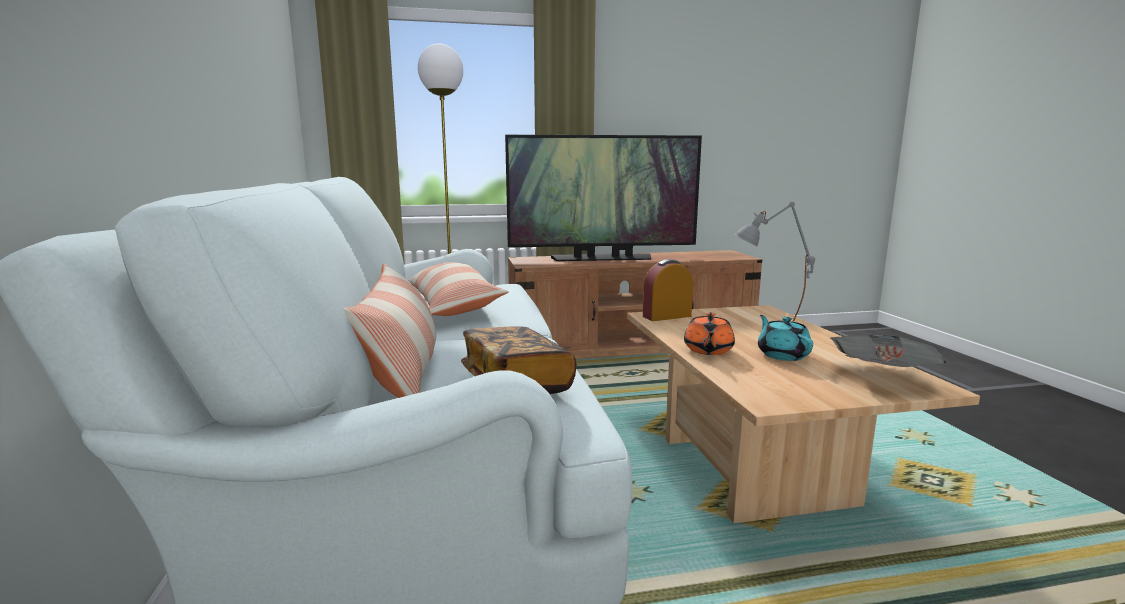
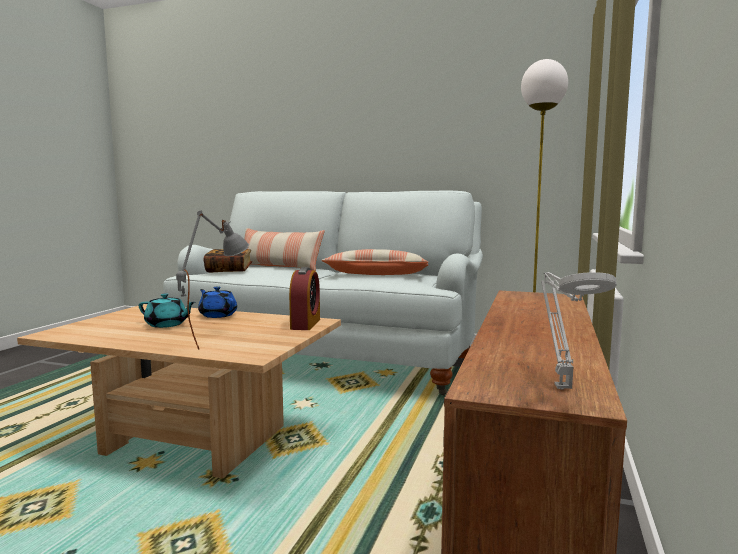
camera: 120 degrees right, 5 degrees down
(602, 258) = (538, 316): television -> none
(708, 350) = (217, 315): orange teapot -> blue teapot
(718, 253) = (561, 386): none -> grey table lamp
(883, 378) = (86, 329): newspaper -> none

